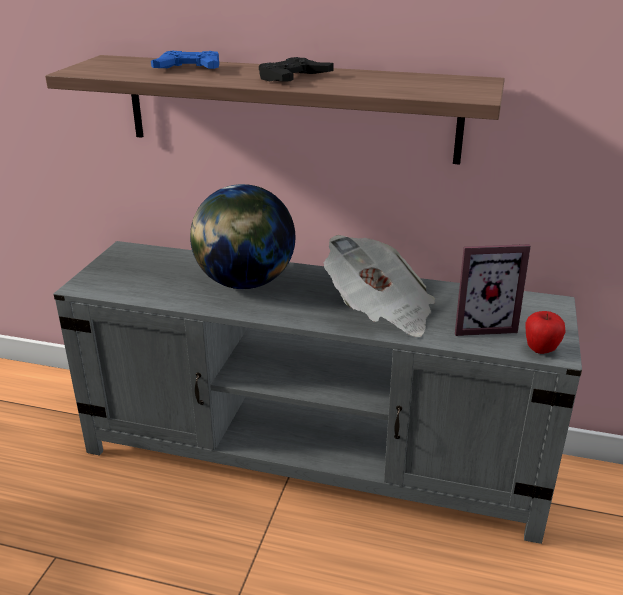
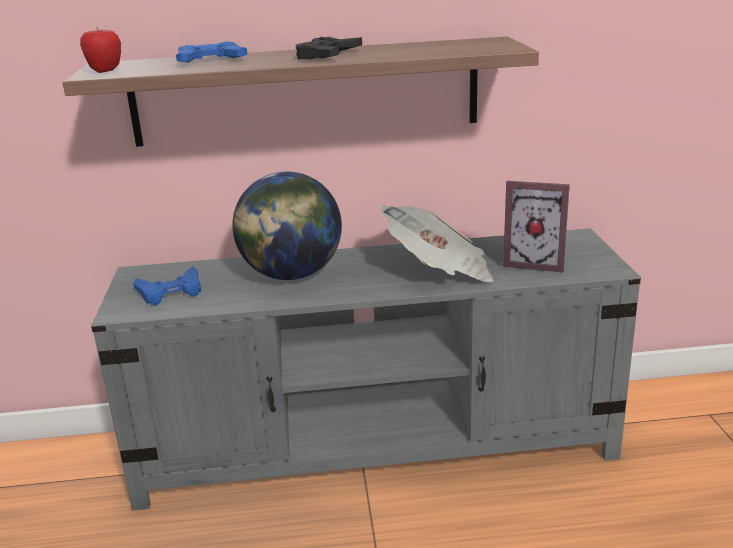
camera: 20 degrees left, 5 degrees down
(135, 276) = (171, 292): none -> blue game controller
(481, 324) = (535, 263): picture frame -> picture frame turned 45 degrees clockwise
(540, 350) = (598, 270): apple -> apple (105, 71)

